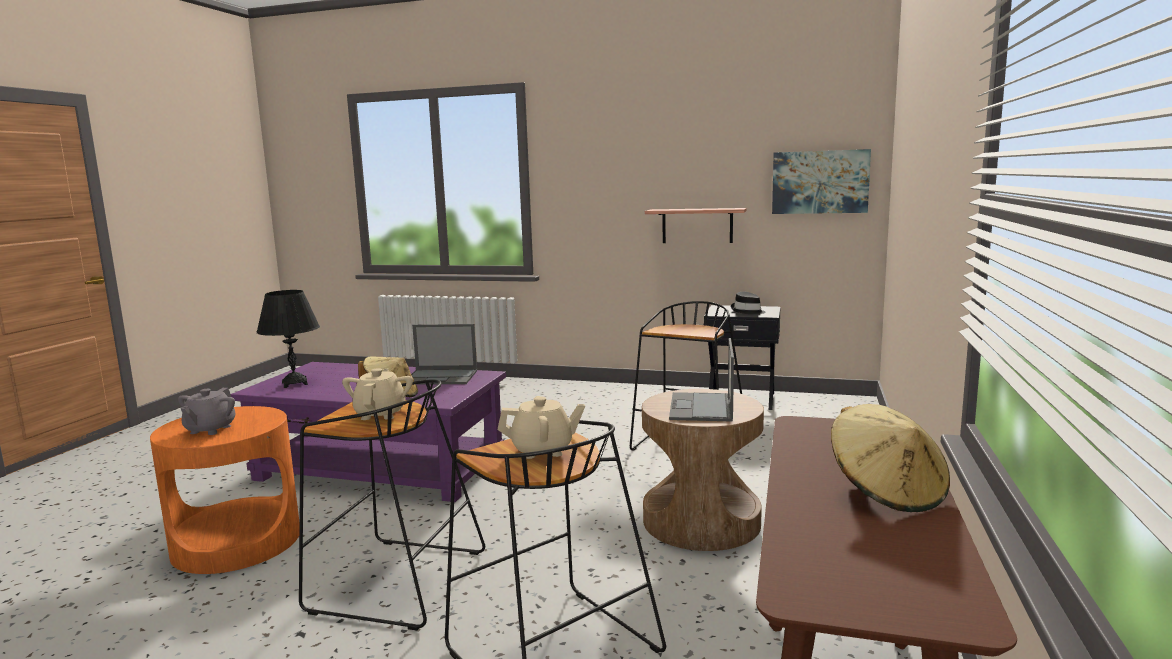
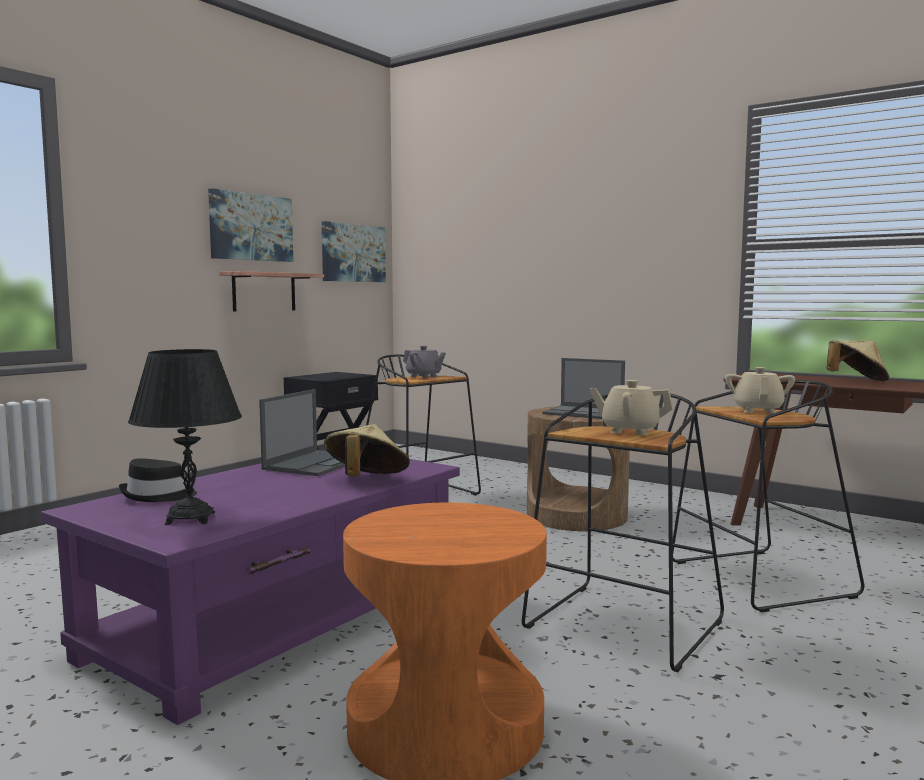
camera: 70 degrees left, 5 degrees down
(210, 429) = (466, 532): grey teapot -> grey teapot (424, 376)
(685, 167) = (251, 227): none -> picture
(748, 311) = (336, 375): black hat -> black hat (158, 496)

